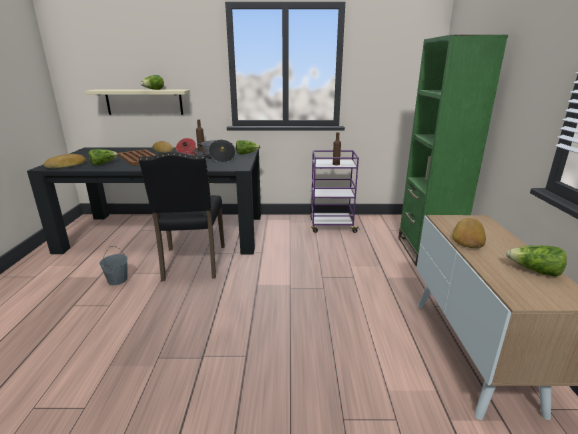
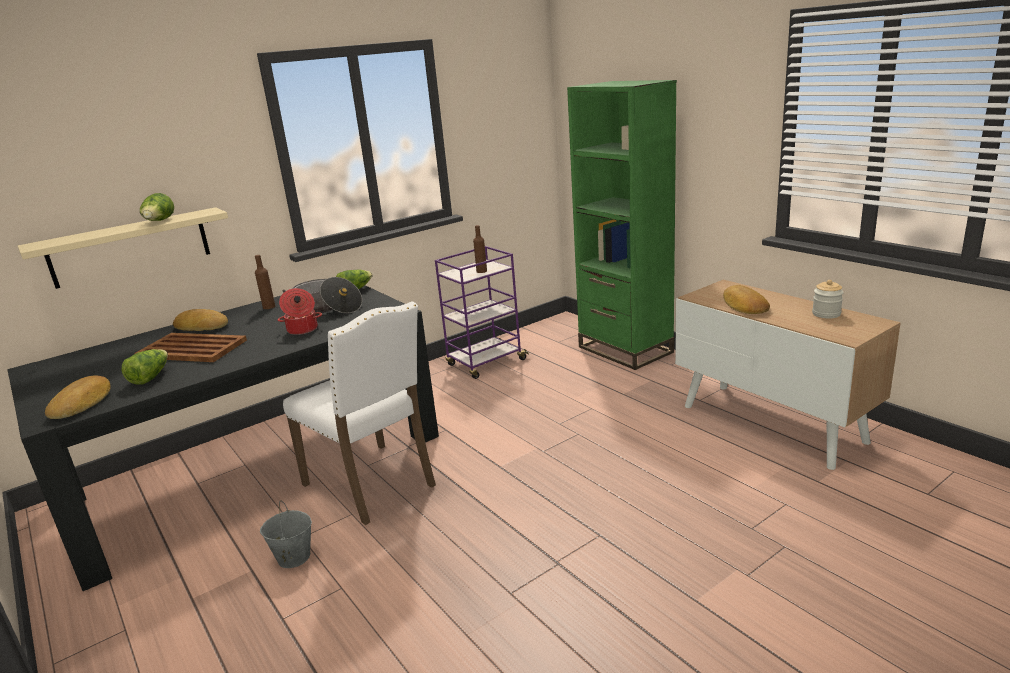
camera: 35 degrees left, 0 degrees up
(193, 263) = (373, 484): black chair -> white chair
(534, 271) = (826, 314): lettuce -> jar

